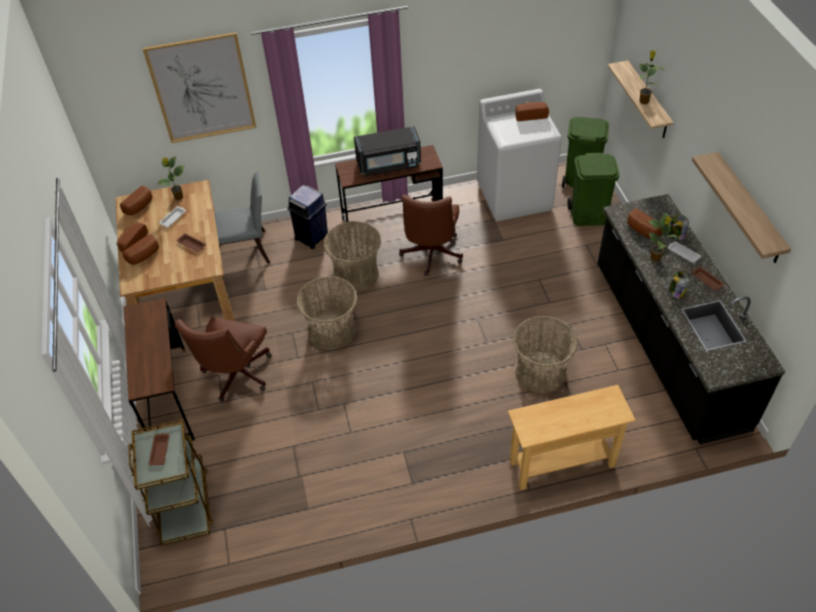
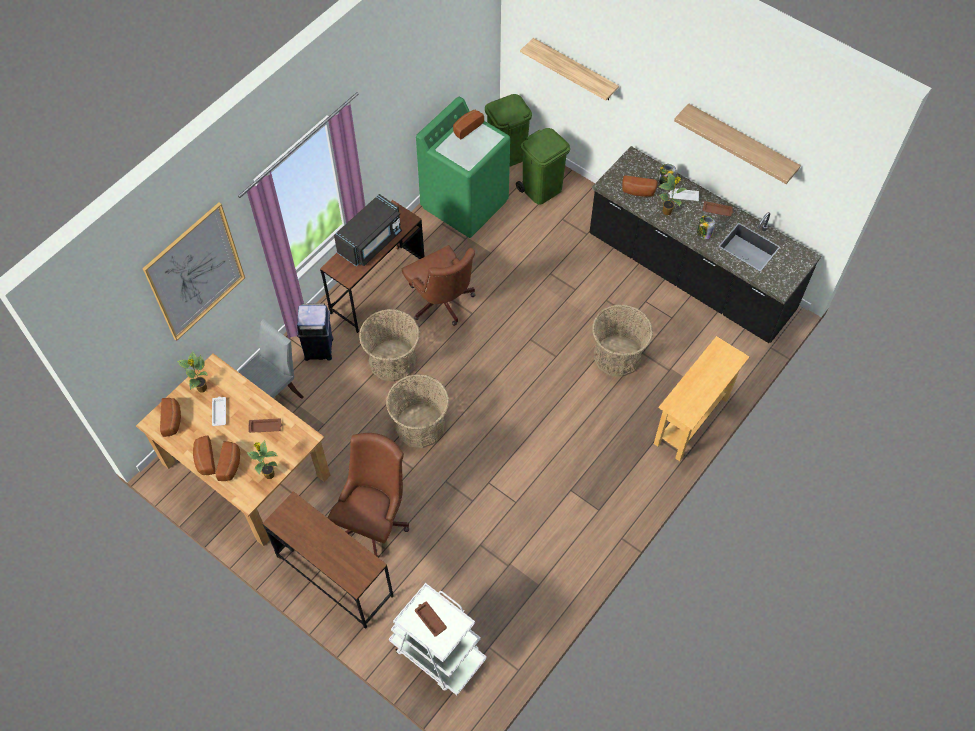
camera: 40 degrees left, 10 degrees up
(184, 504) = (437, 652): brown cart -> white cart
(235, 376) = (374, 520): brown office chair -> brown office chair turned 135 degrees counterclockwise
(514, 196) = (465, 203): white washing machine -> green washing machine
(643, 101) = (579, 75): potted plant -> potted plant (269, 474)

